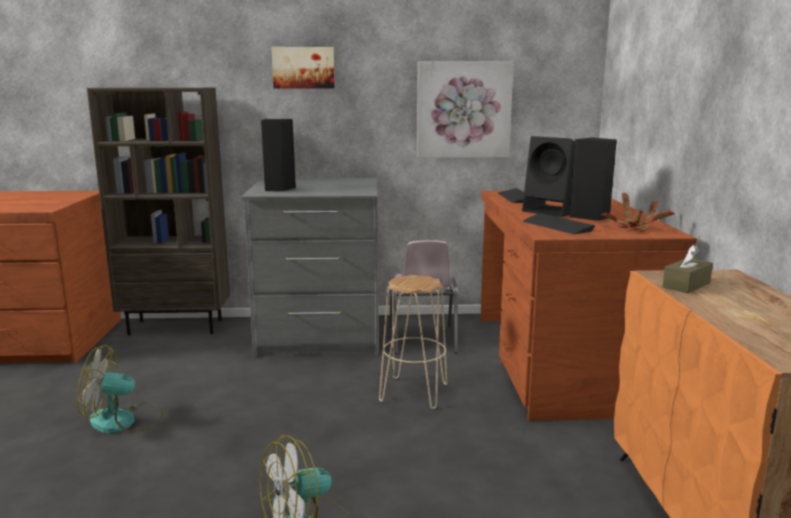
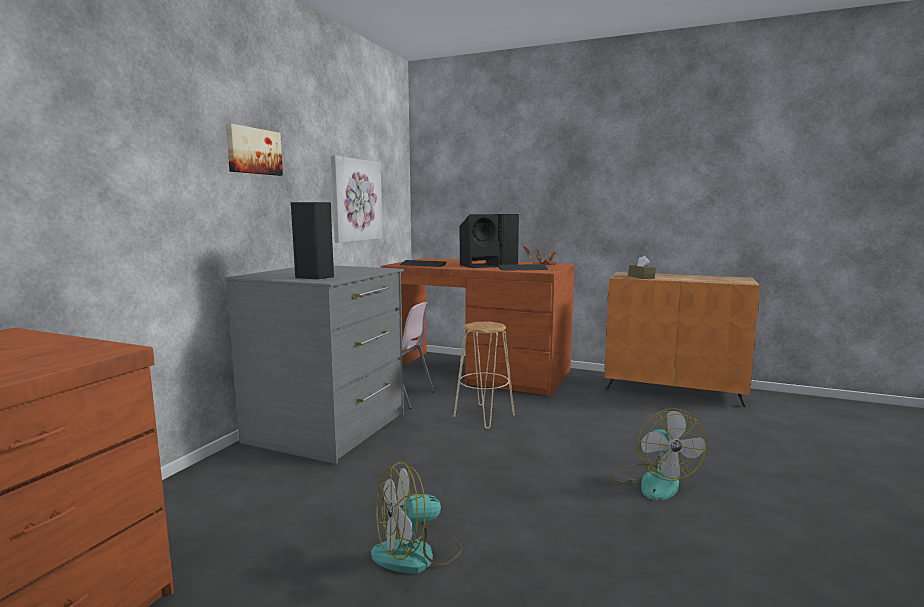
camera: 65 degrees left, 5 degrees down
(123, 421) = (417, 553): fan -> fan turned 45 degrees clockwise
(177, 326) = (166, 499): brown bookcase -> none

